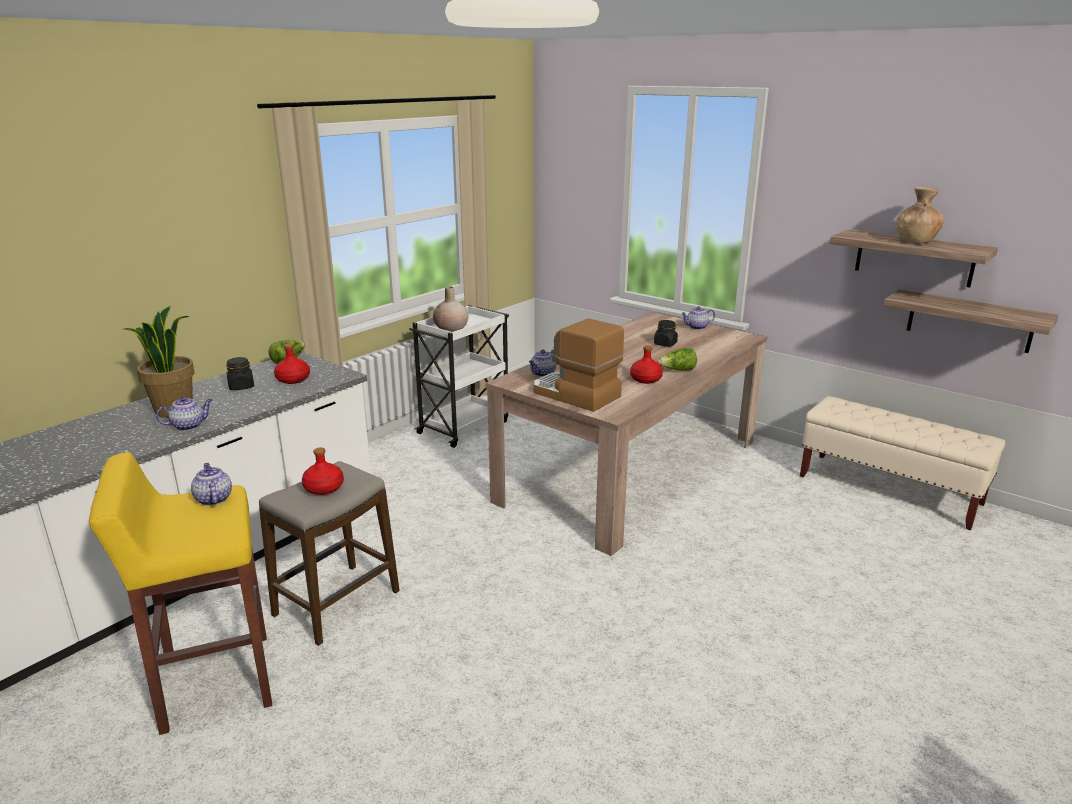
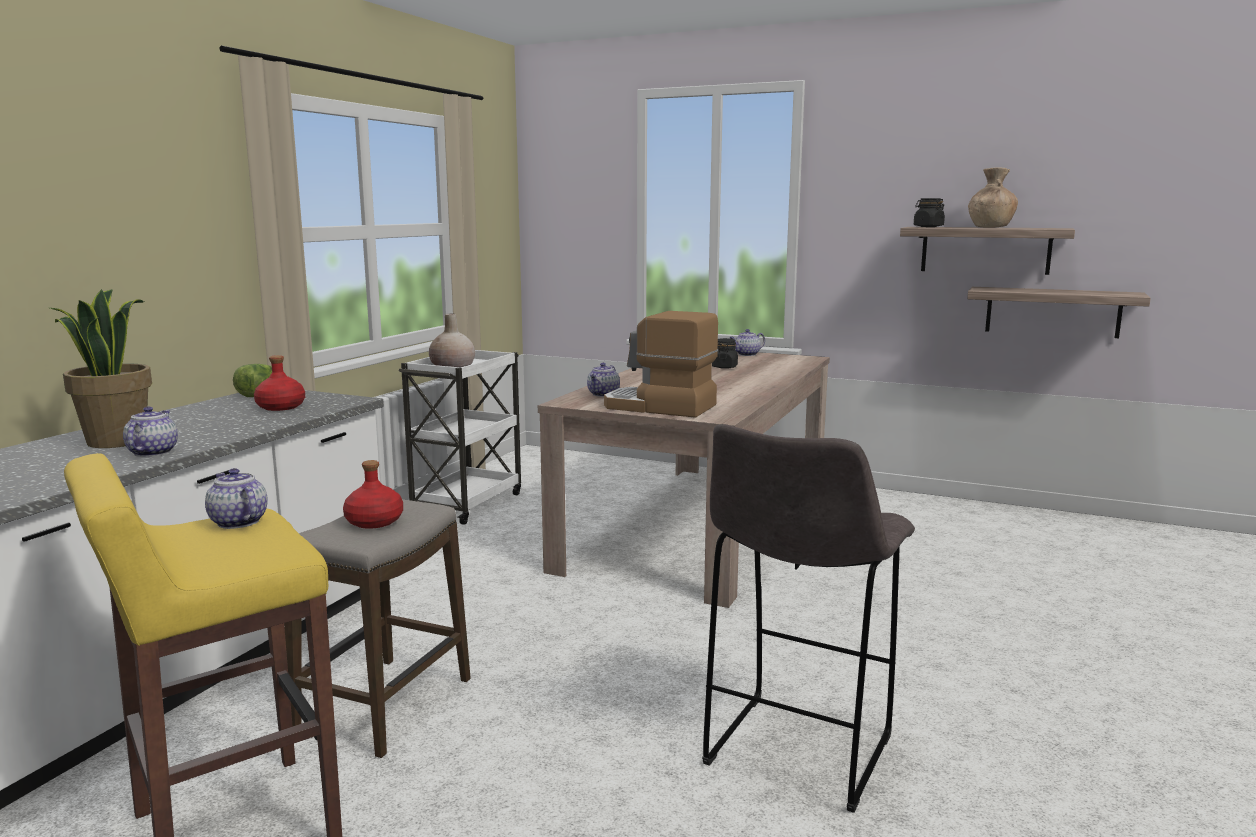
camera: 15 degrees left, 10 degrees down
(189, 425) = (153, 452): teapot -> teapot turned 45 degrees counterclockwise
(241, 386) = (207, 416): black jar -> black jar (928, 227)
(592, 695) = (796, 753): none -> grey stool
(646, 379) = (731, 391): red bottle -> none
(677, 370) = (759, 383): lettuce -> none
(889, 491) = (993, 515): beige bench -> none

